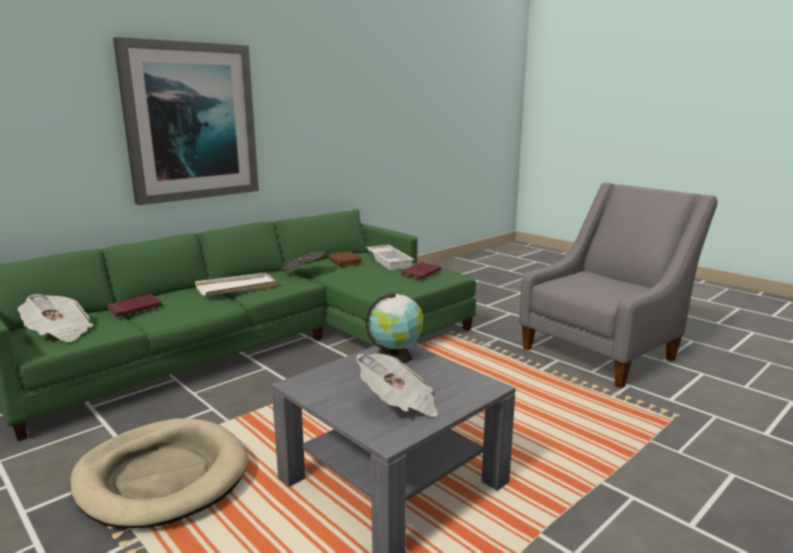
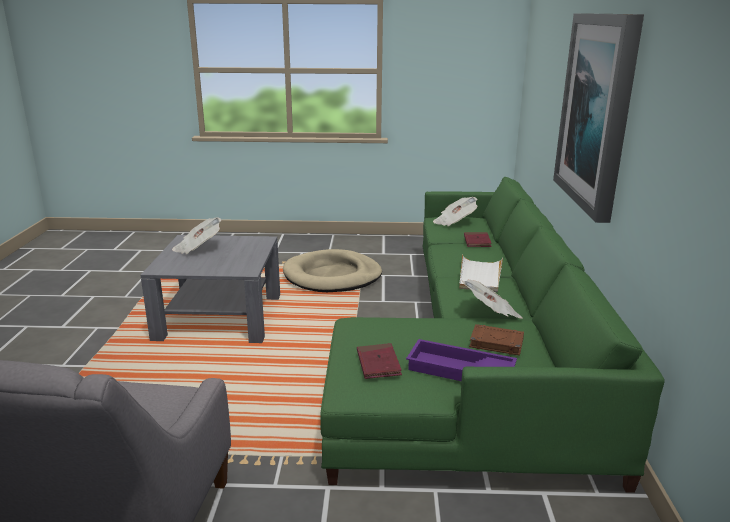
camera: 135 degrees right, 5 degrees up
(390, 261) = (459, 371): white tray -> purple tray
(395, 356) = (236, 265): globe -> none

